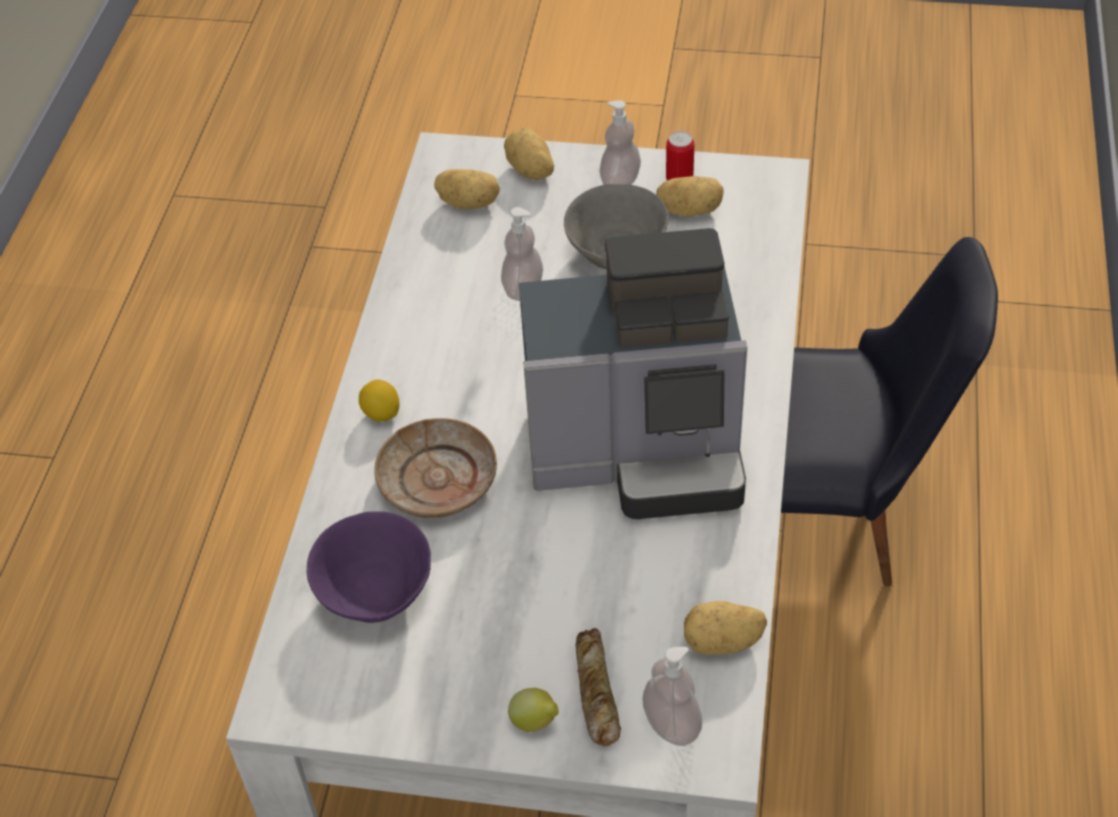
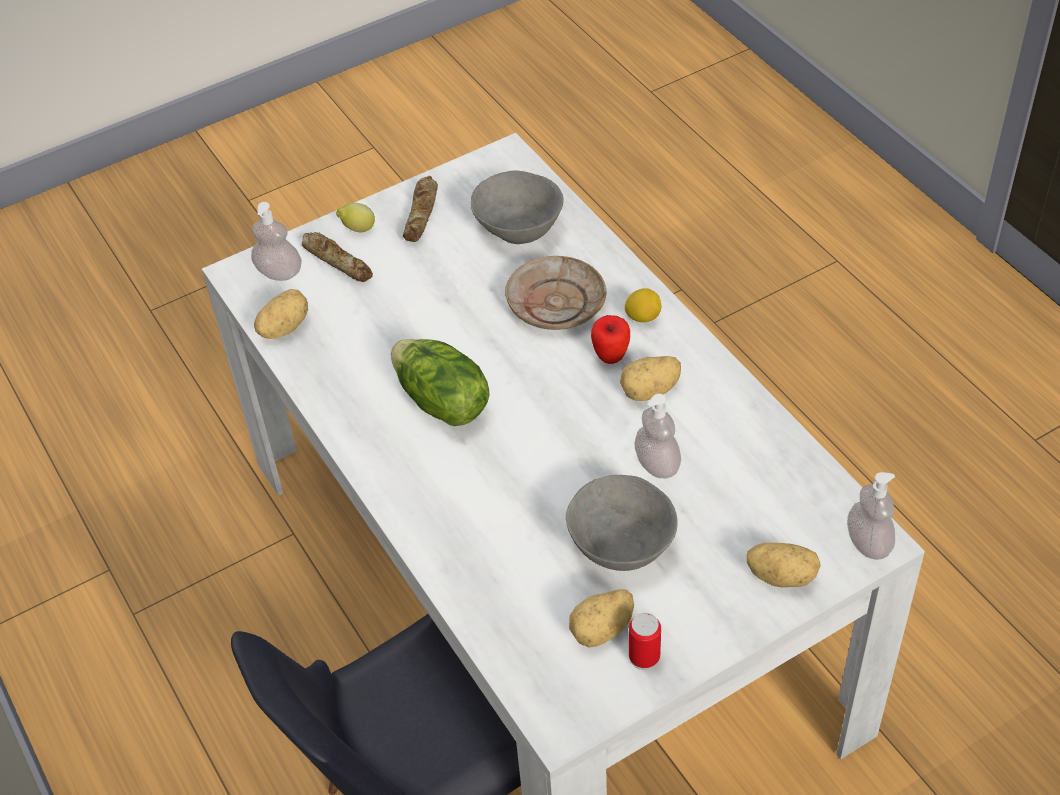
camera: 140 degrees right, 0 degrees up
(373, 592) = (519, 228): purple bowl -> grey bowl
(447, 692) = (422, 213): none -> bread
(452, 396) = (610, 356): none -> apple
(469, 203) = (791, 509): potato -> potato (650, 391)
(620, 181) = (693, 618): soap dispenser -> soap dispenser (868, 543)
(641, 451) = (441, 403): coffee machine -> lettuce

